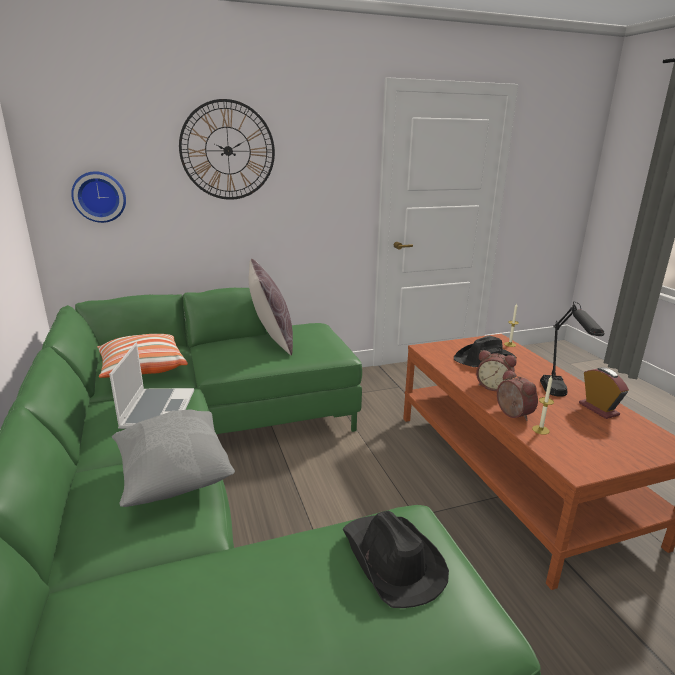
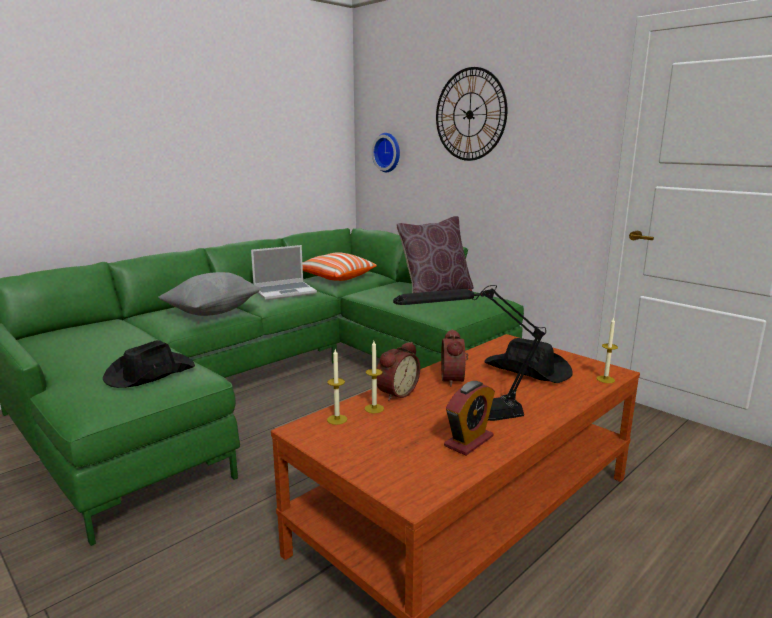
camera: 65 degrees right, 5 degrees down
(559, 450) = (337, 419): none -> candle

